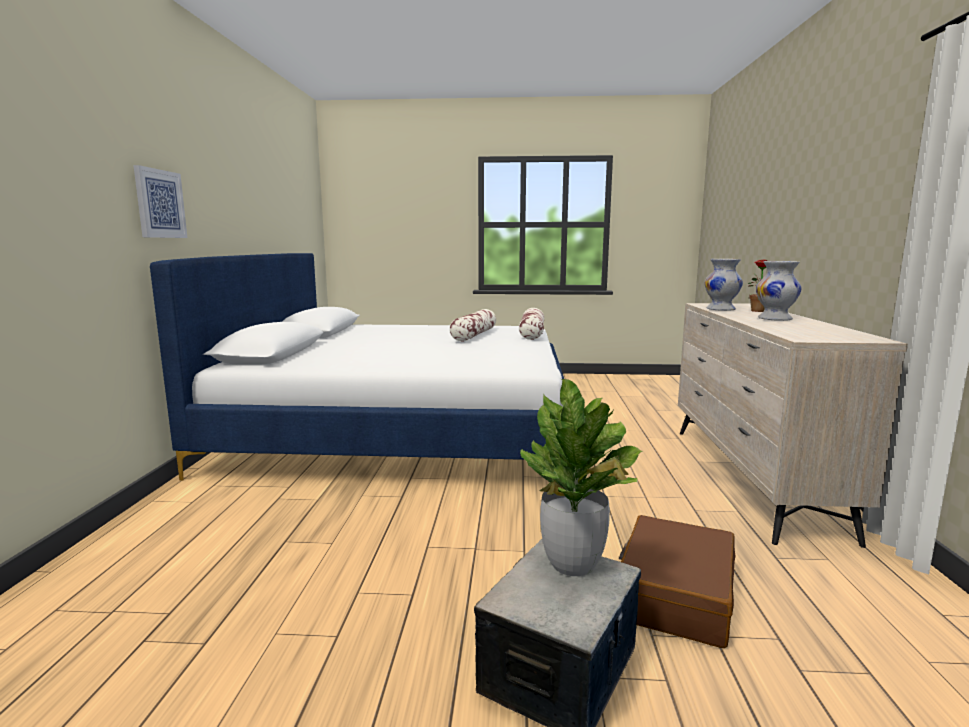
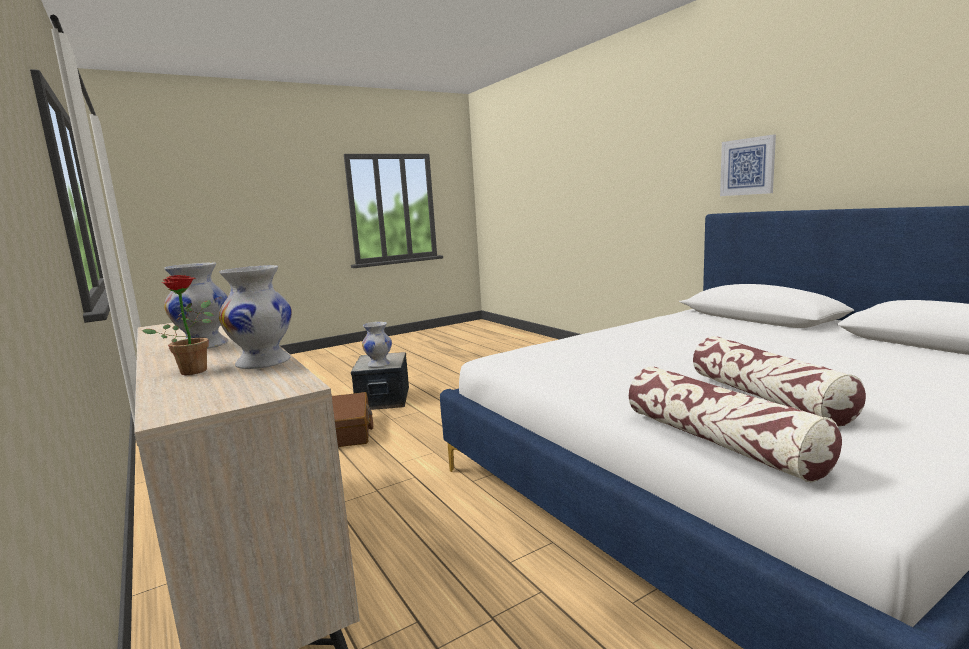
camera: 145 degrees right, 0 degrees up
(573, 564) = (379, 365): potted plant -> white vase

